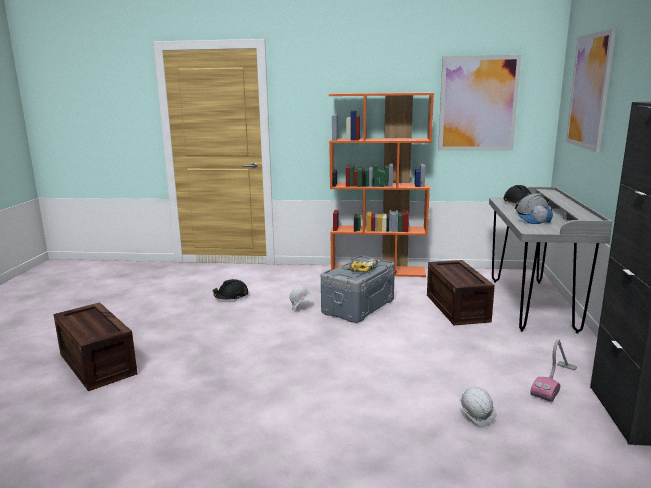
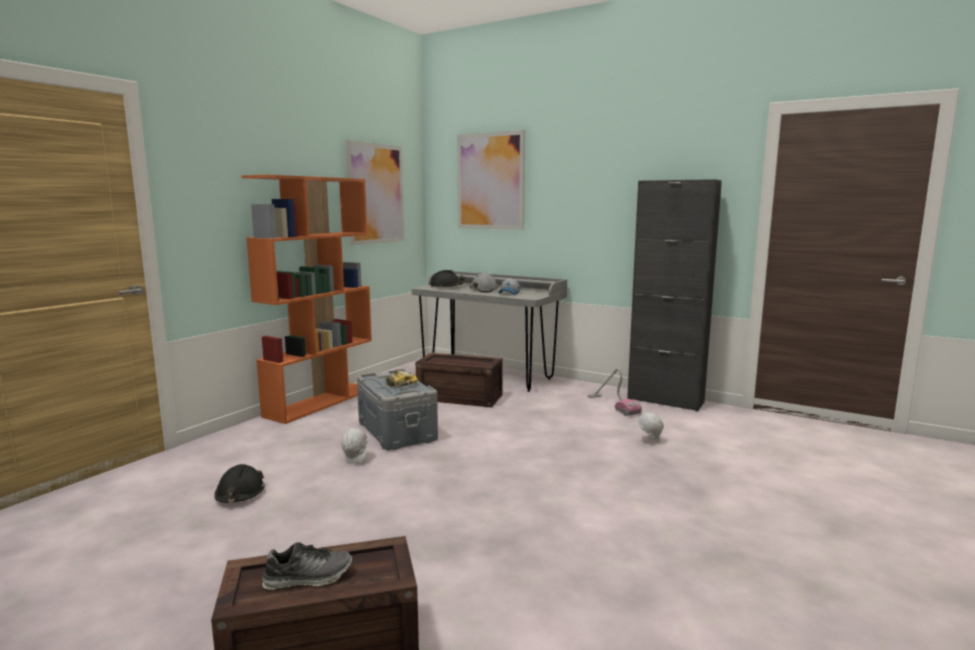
camera: 65 degrees left, 5 degrees down
(89, 322) = (308, 578): none -> shoe

